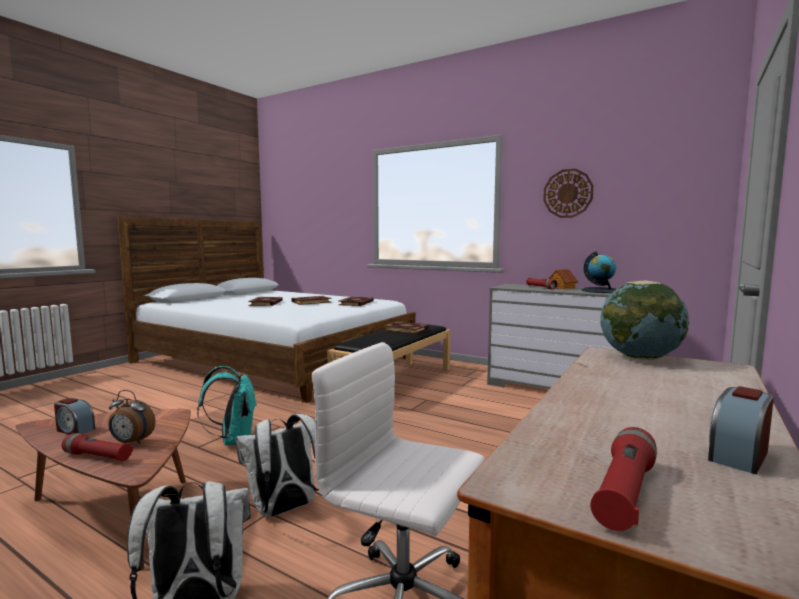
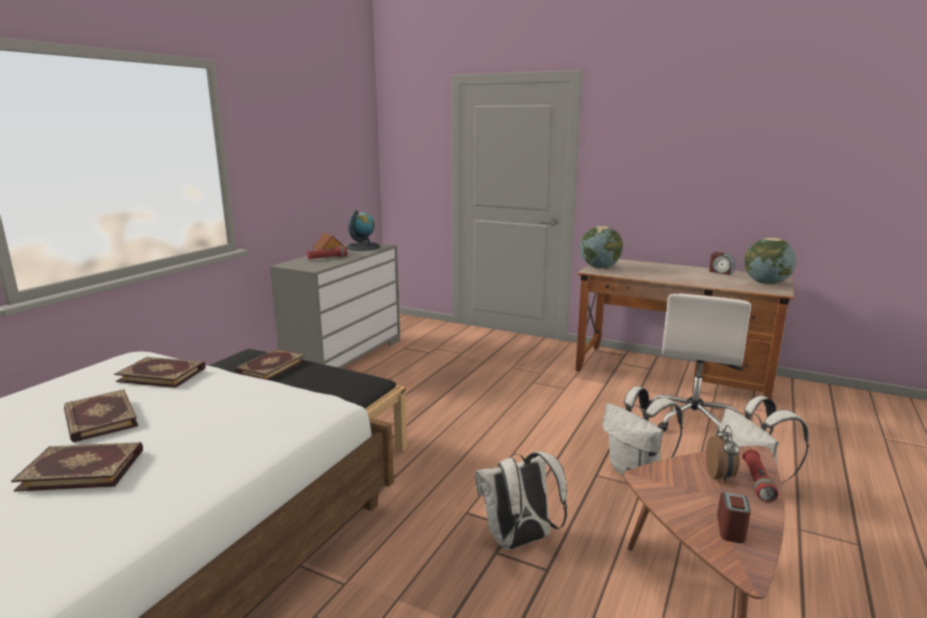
camera: 95 degrees left, 10 degrees up
(234, 440) = (519, 541): turquoise backpack -> white backpack
(568, 193) = (288, 147): wall clock -> none
(624, 493) = (766, 283): red flashlight -> globe

